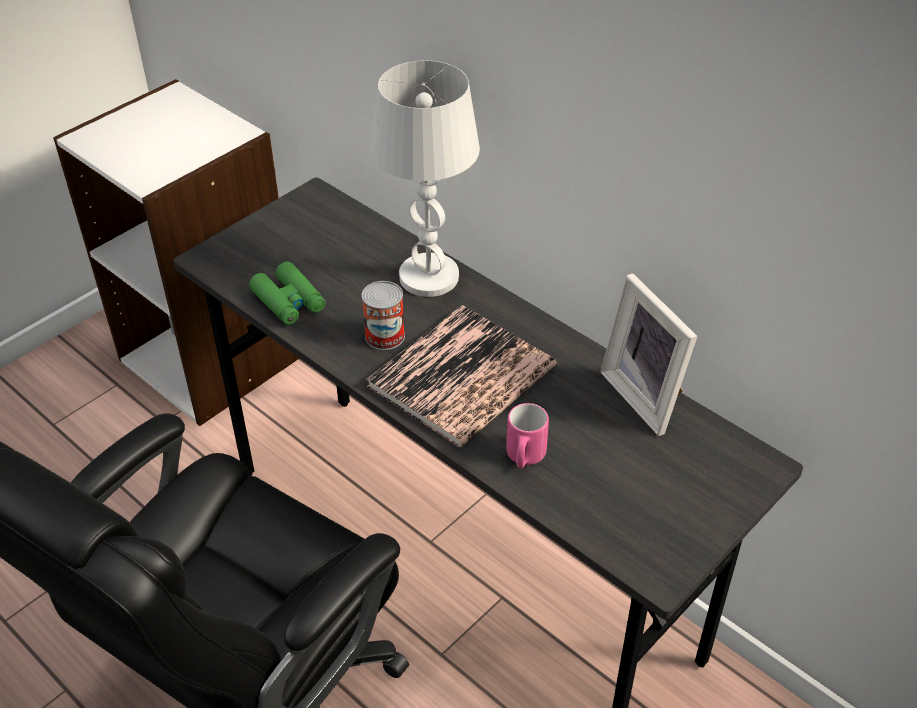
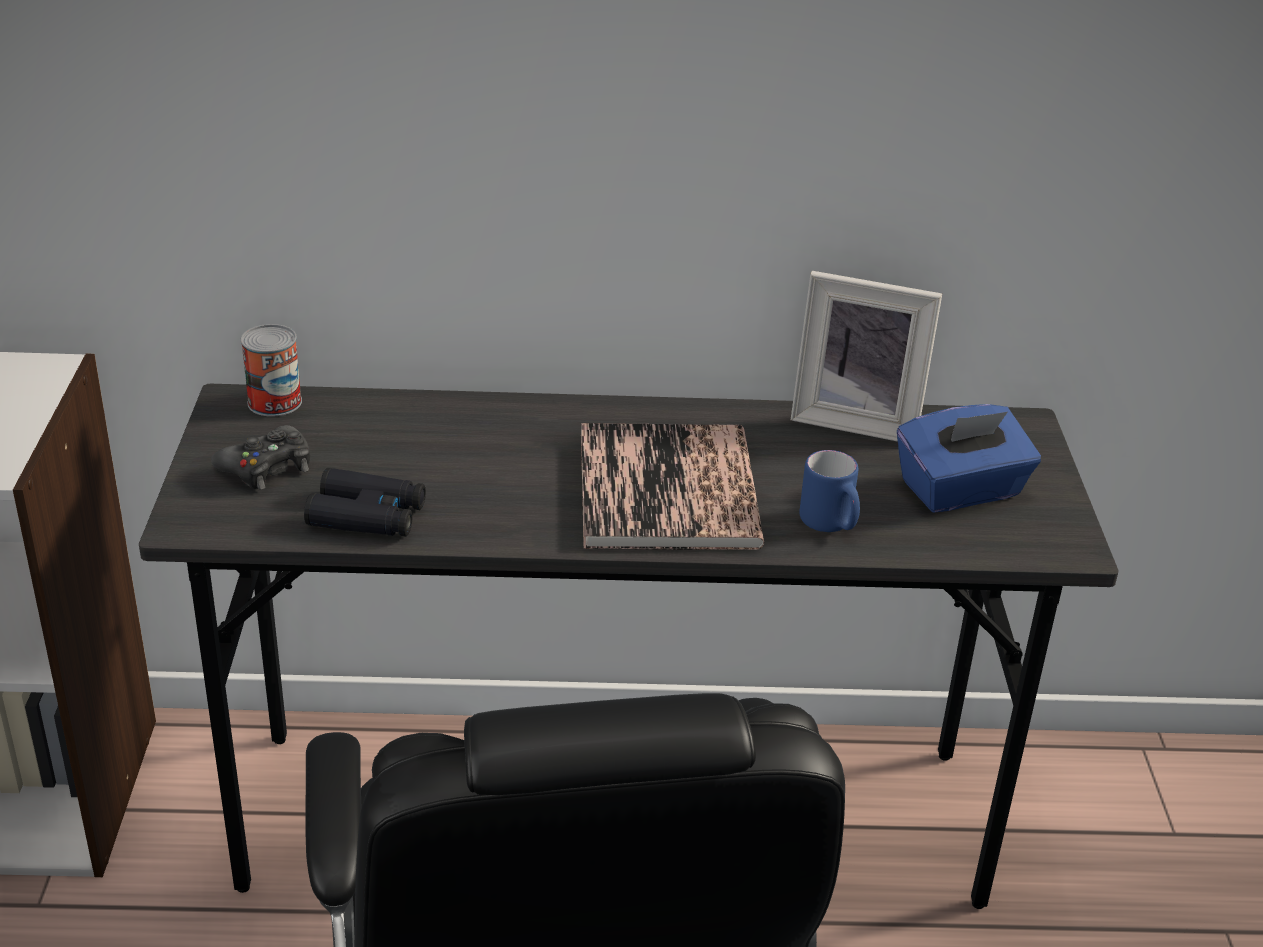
camera: 45 degrees left, 10 degrees down
(280, 245) = (267, 468): none -> black game controller
(289, 301) = (367, 516): green binoculars -> black binoculars
(385, 336) = (531, 494): can -> can (274, 402)
(429, 277) = (496, 419): white table lamp -> none
(524, 458) = (830, 525): pink mug -> blue mug
(643, 486) = (961, 490): none -> blue tissue box

